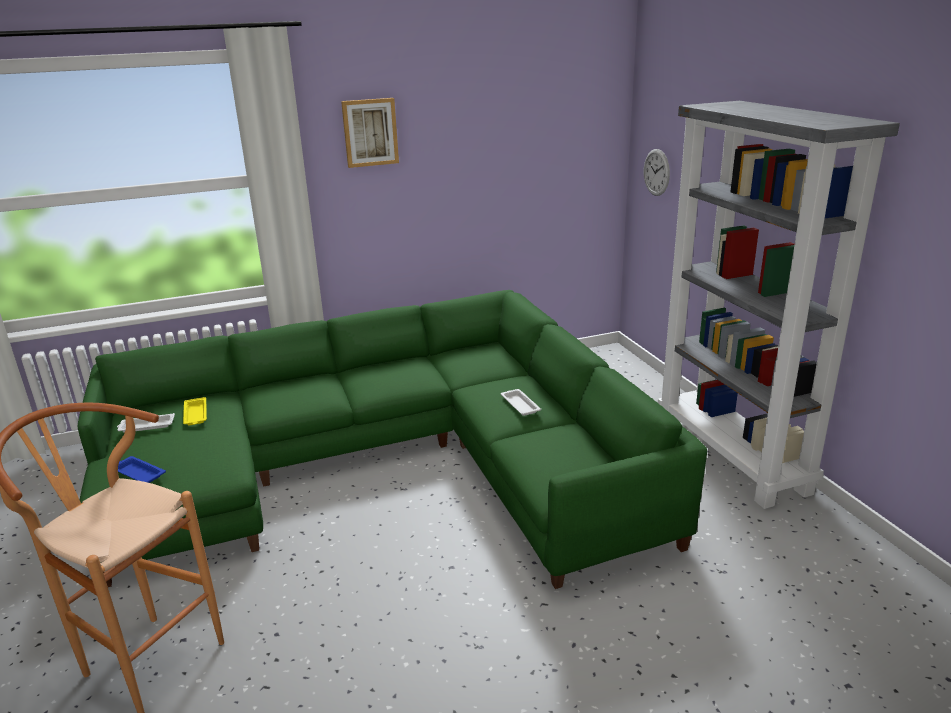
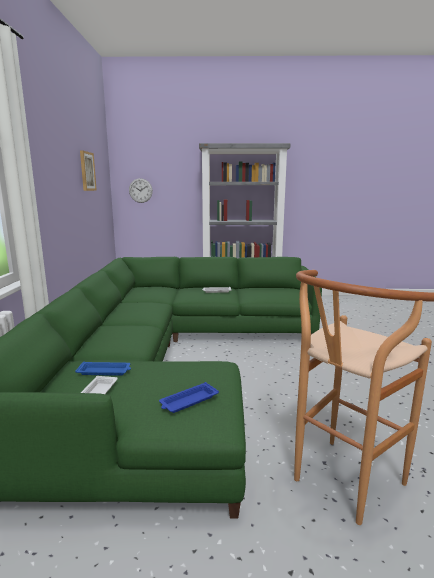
camera: 70 degrees left, 10 degrees down
(195, 415) = (105, 371): yellow tray -> blue tray
(370, 132) = (42, 145): picture -> picture (87, 171)

